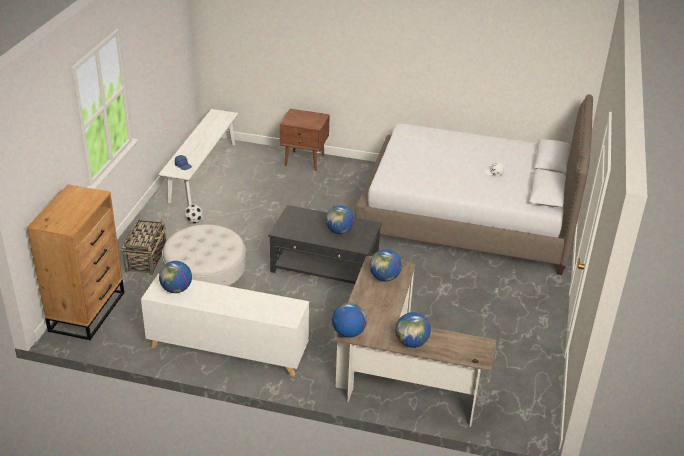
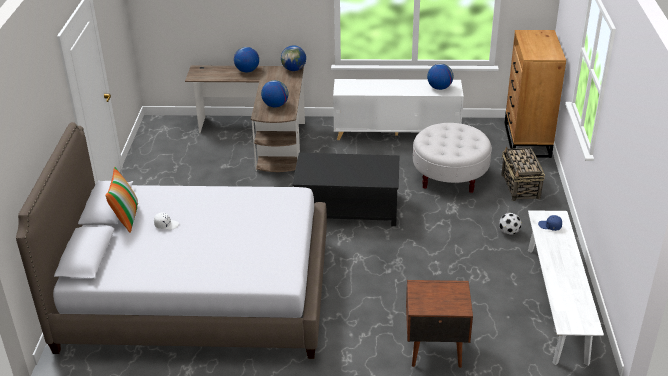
camera: 170 degrees right, 0 degrees up
(339, 231) = (332, 168): globe -> none
(528, 182) = (126, 217): none -> pillow

